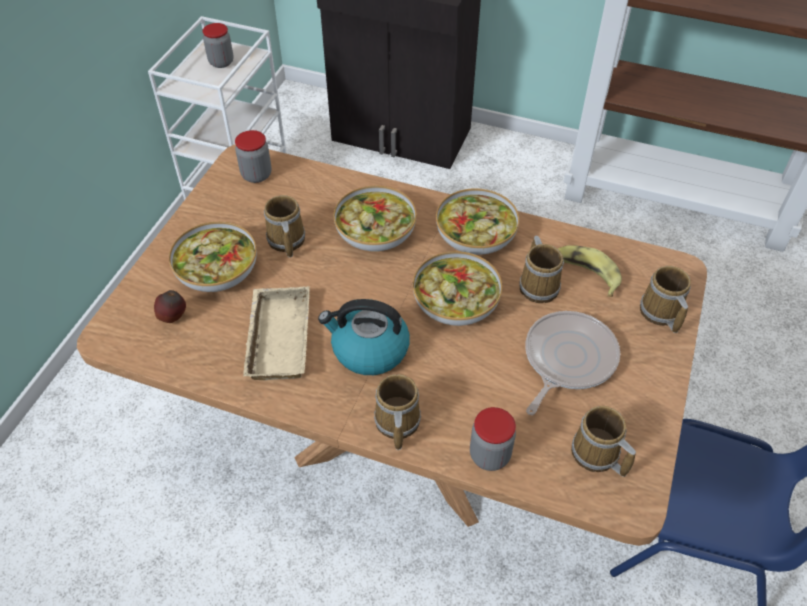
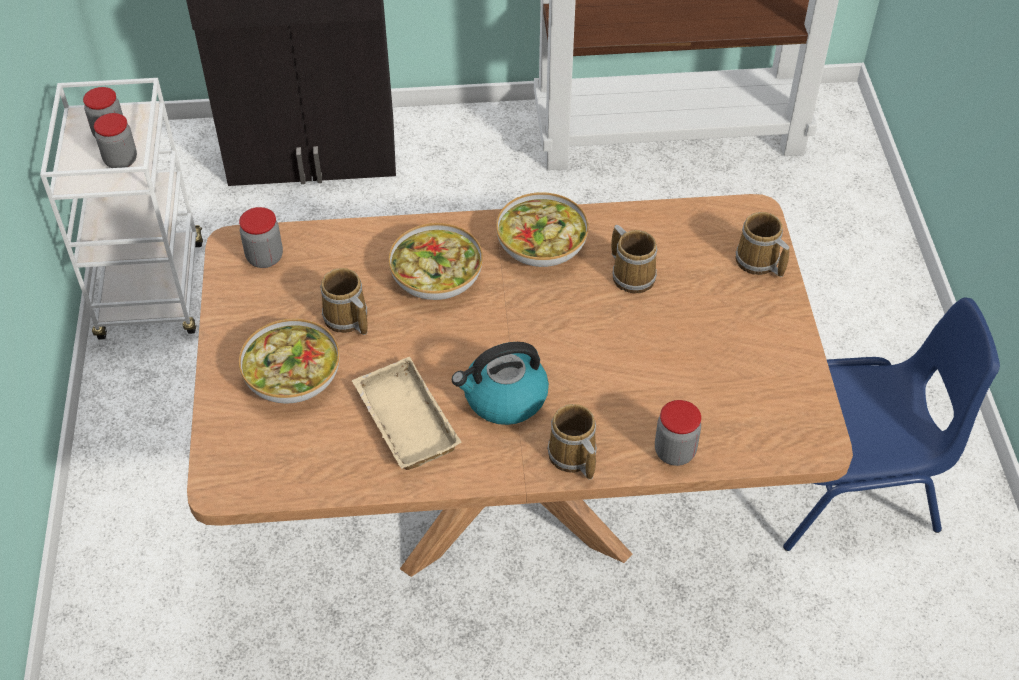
camera: 25 degrees left, 0 degrees up
(173, 318) = (279, 441): apple -> none
(216, 81) = (121, 160): none -> jar
(456, 301) = (561, 319): bowl -> none
(567, 359) = (696, 338): frying pan -> none
(585, 273) = (669, 247): banana -> none
(596, 455) = (767, 414): mug -> none

